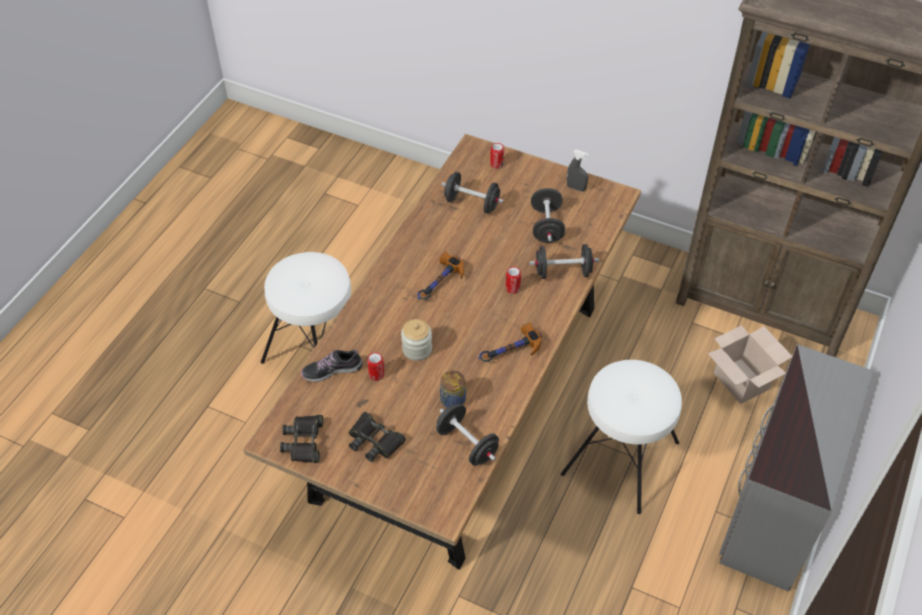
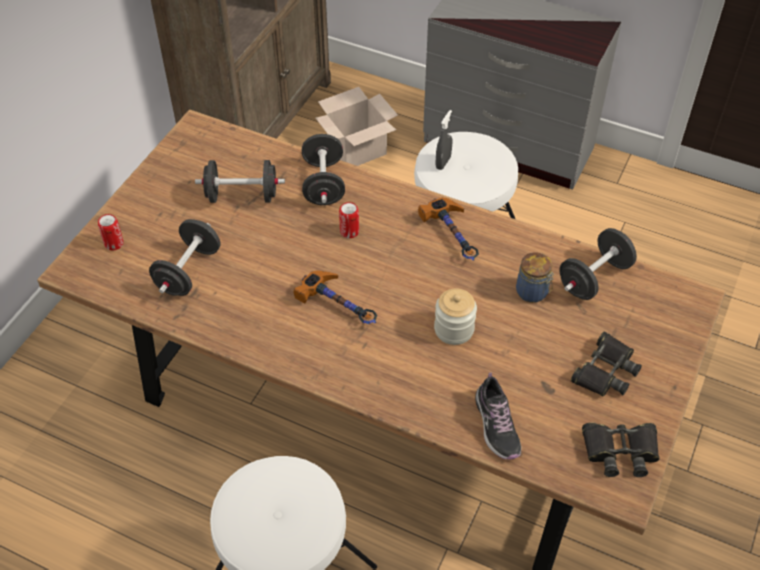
camera: 90 degrees left, 0 degrees up
(376, 374) = (499, 373): can -> none
(576, 188) = (176, 165): grey spray bottle -> grey spray bottle (443, 163)

